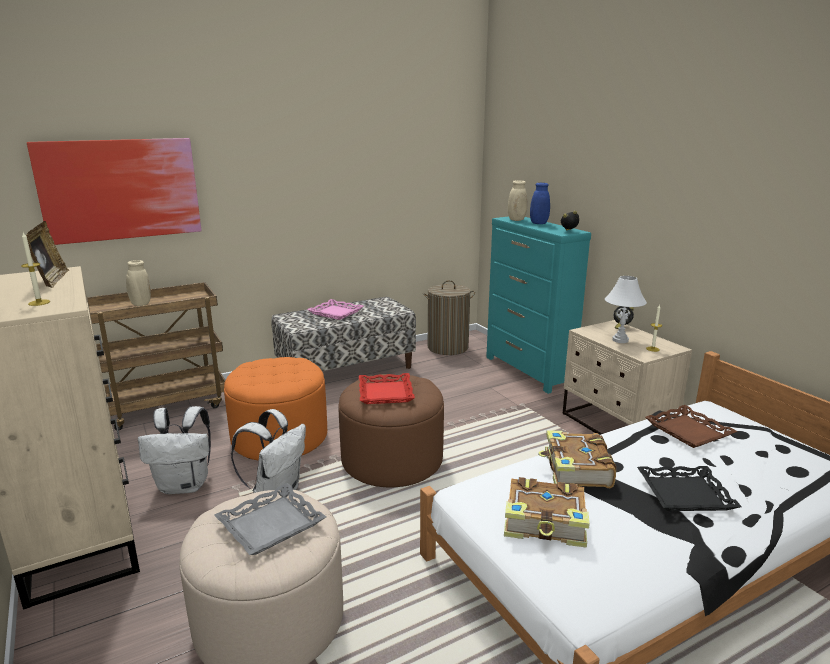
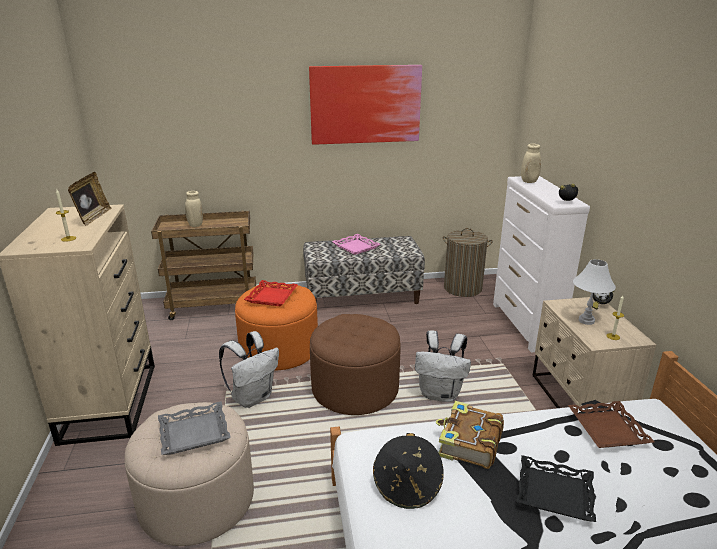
camera: 20 degrees right, 5 degrees up
(120, 189) = (187, 133): picture -> picture (365, 104)
(185, 485) = (193, 376): white backpack -> white backpack (440, 394)
(385, 393) = (348, 333): red tray -> red tray (271, 296)
(528, 371) = (525, 325): turquoise dresser -> white dresser
(537, 224) = (545, 189): blue vase -> none
(546, 523) = (407, 487): book -> black hat

